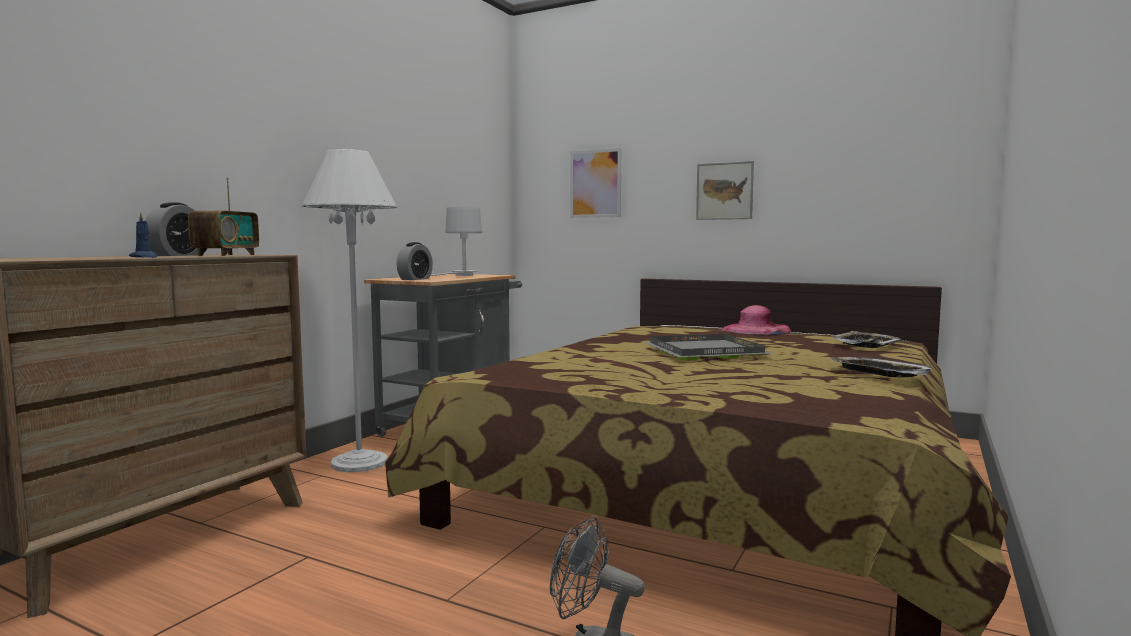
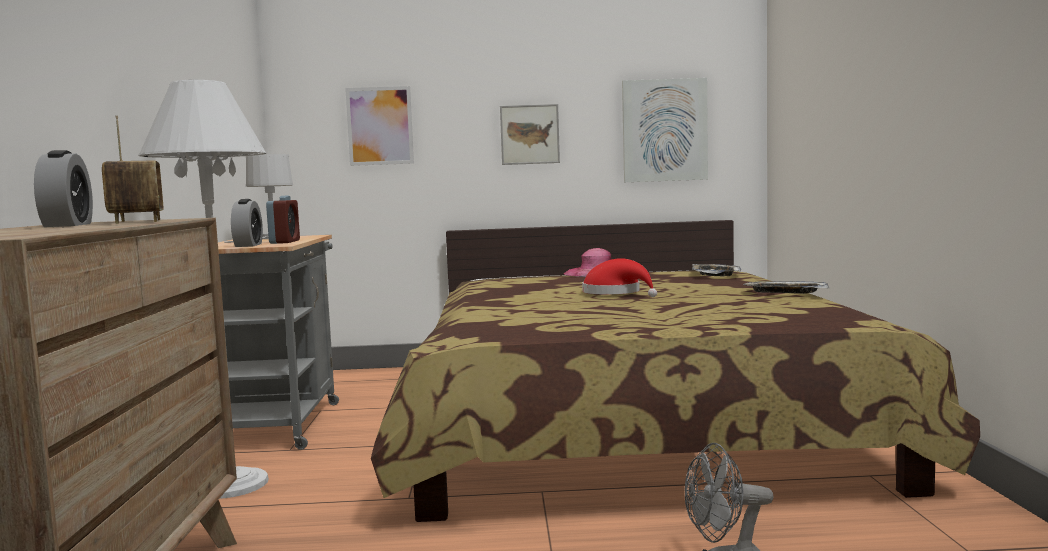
camera: 30 degrees left, 0 degrees up
(144, 257) = (101, 227): blue candle -> none
(449, 278) = (284, 242): none -> alarm clock
(705, 351) = (615, 293): grey tray -> red hat
(867, 186) = (664, 130): none -> picture

